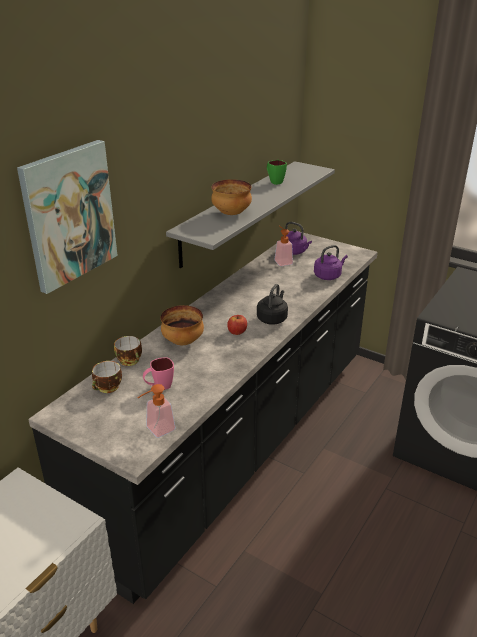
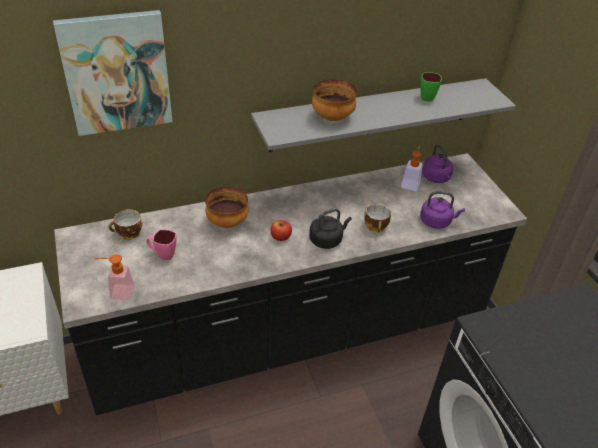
camera: 35 degrees right, 10 degrees up
(130, 361) = (170, 219): cup -> cup (376, 227)

